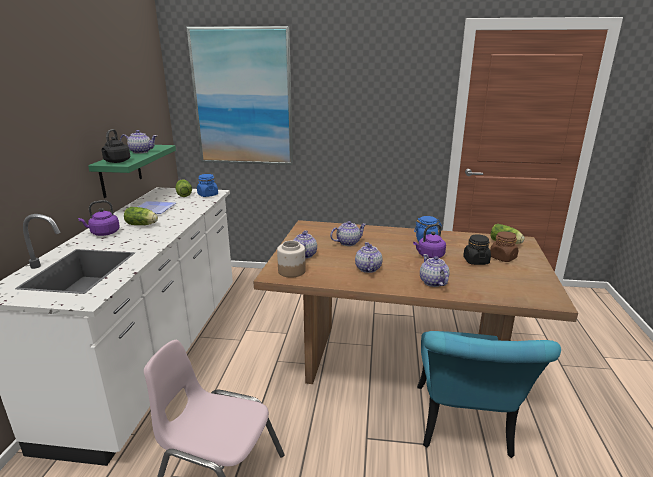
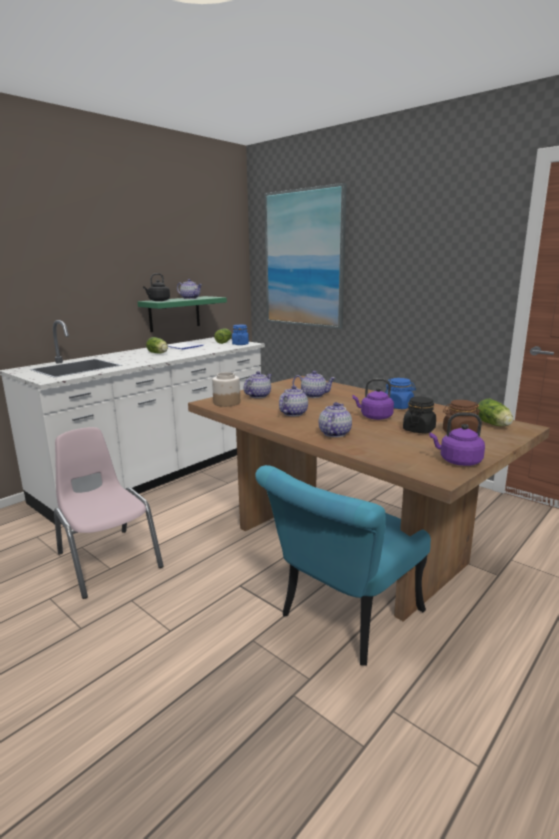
camera: 35 degrees right, 5 degrees down
(103, 233) = (126, 354): purple kettle -> purple kettle (458, 461)

